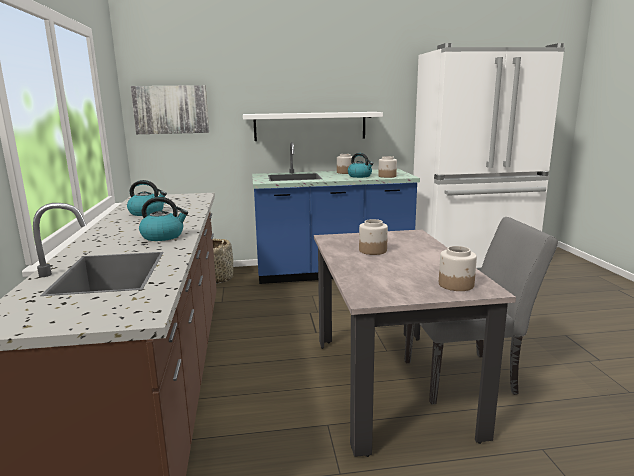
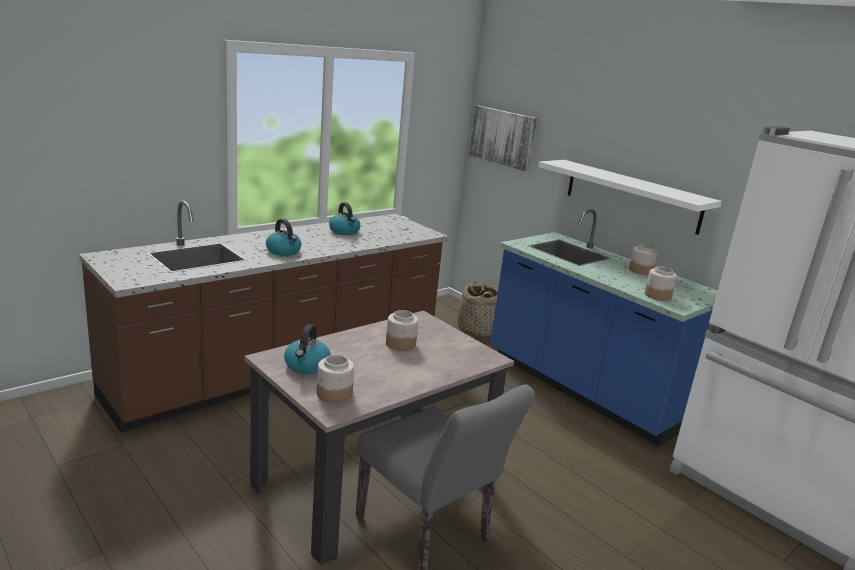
camera: 55 degrees right, 5 degrees up
(360, 176) = (631, 281): kettle -> kettle (307, 366)

